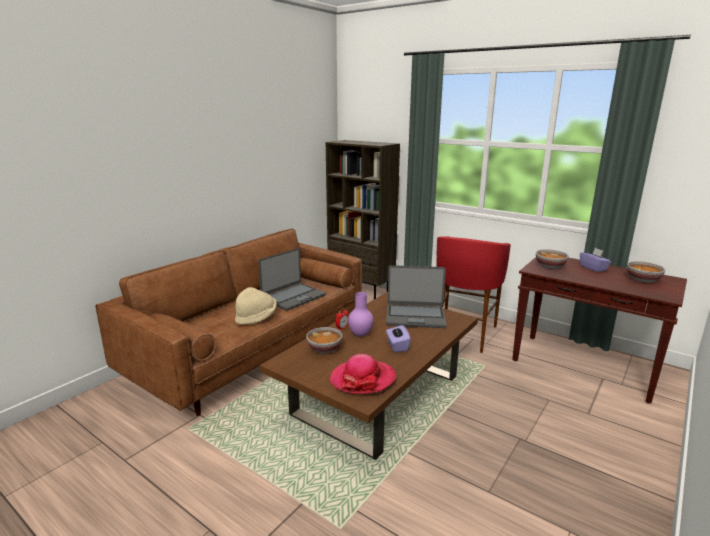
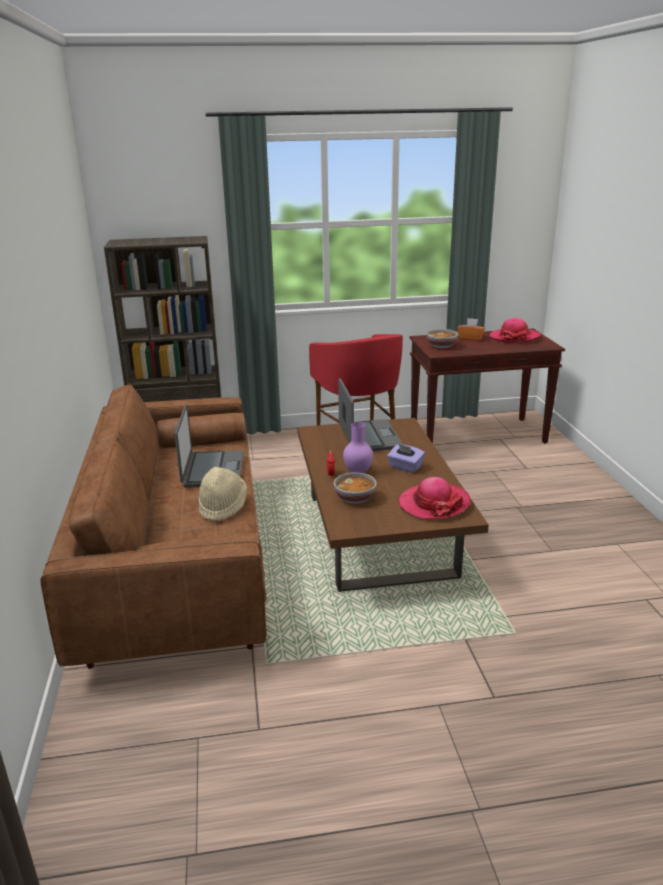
camera: 45 degrees left, 5 degrees up
(415, 317) = (368, 437): laptop -> laptop turned 60 degrees counterclockwise
(593, 268) = (470, 338): purple tissue box -> orange tissue box
(643, 280) = (514, 337): bowl -> hat

